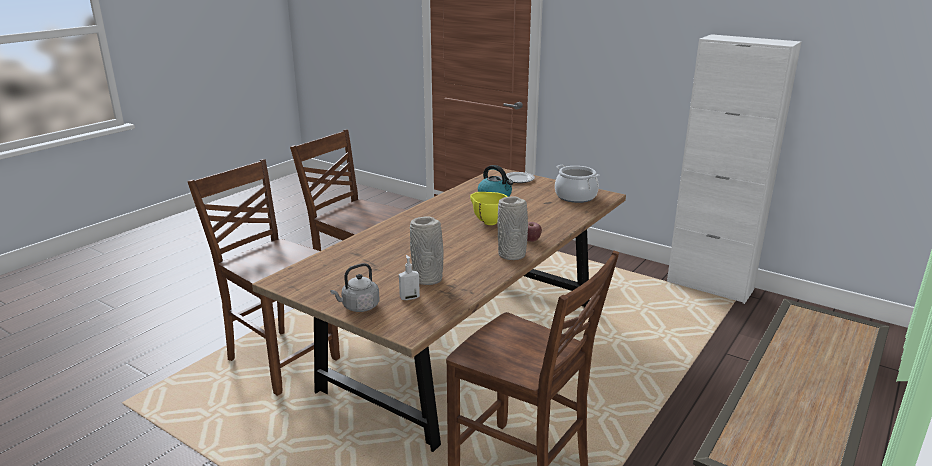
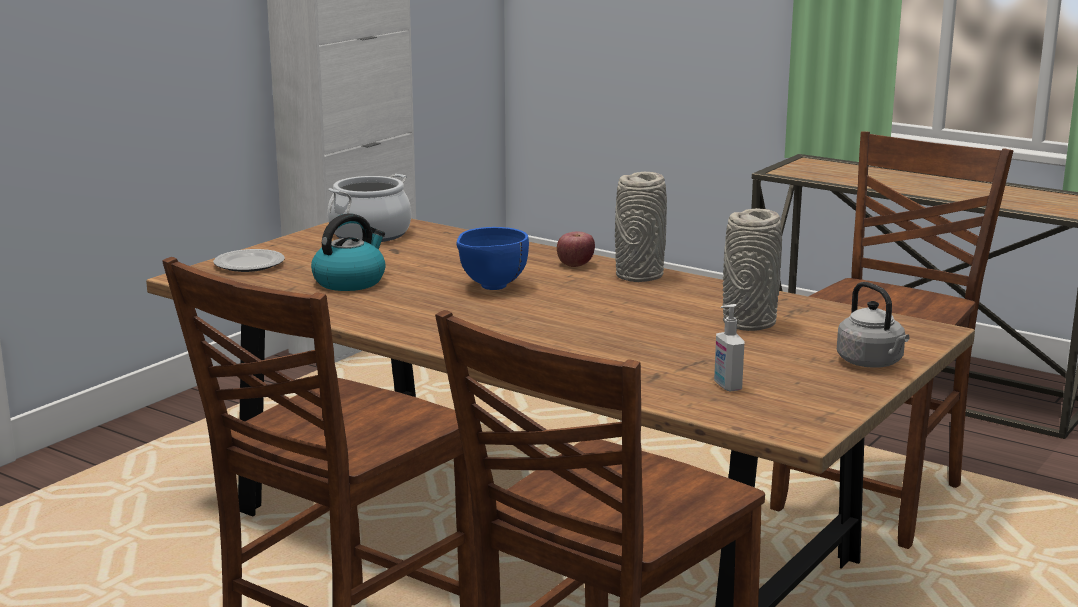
camera: 90 degrees left, 5 degrees down
(409, 297) = (820, 333): soap dispenser -> soap dispenser (726, 386)
(488, 222) = (491, 287): yellow bowl -> blue bowl

